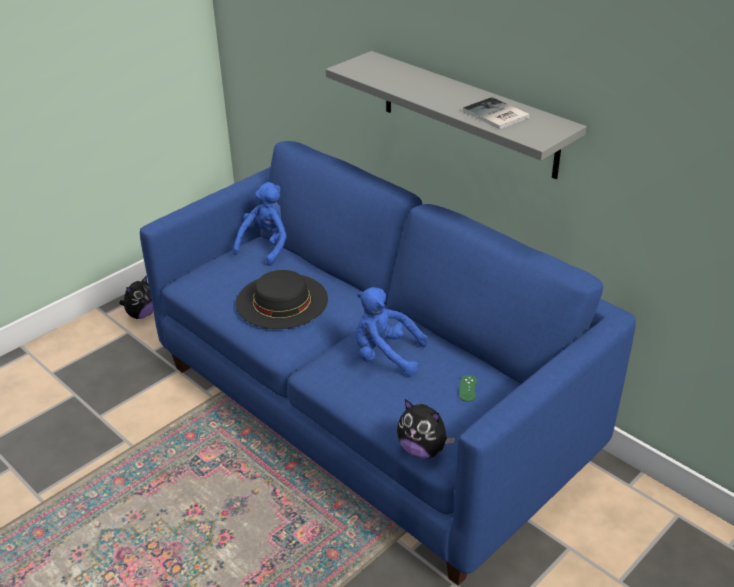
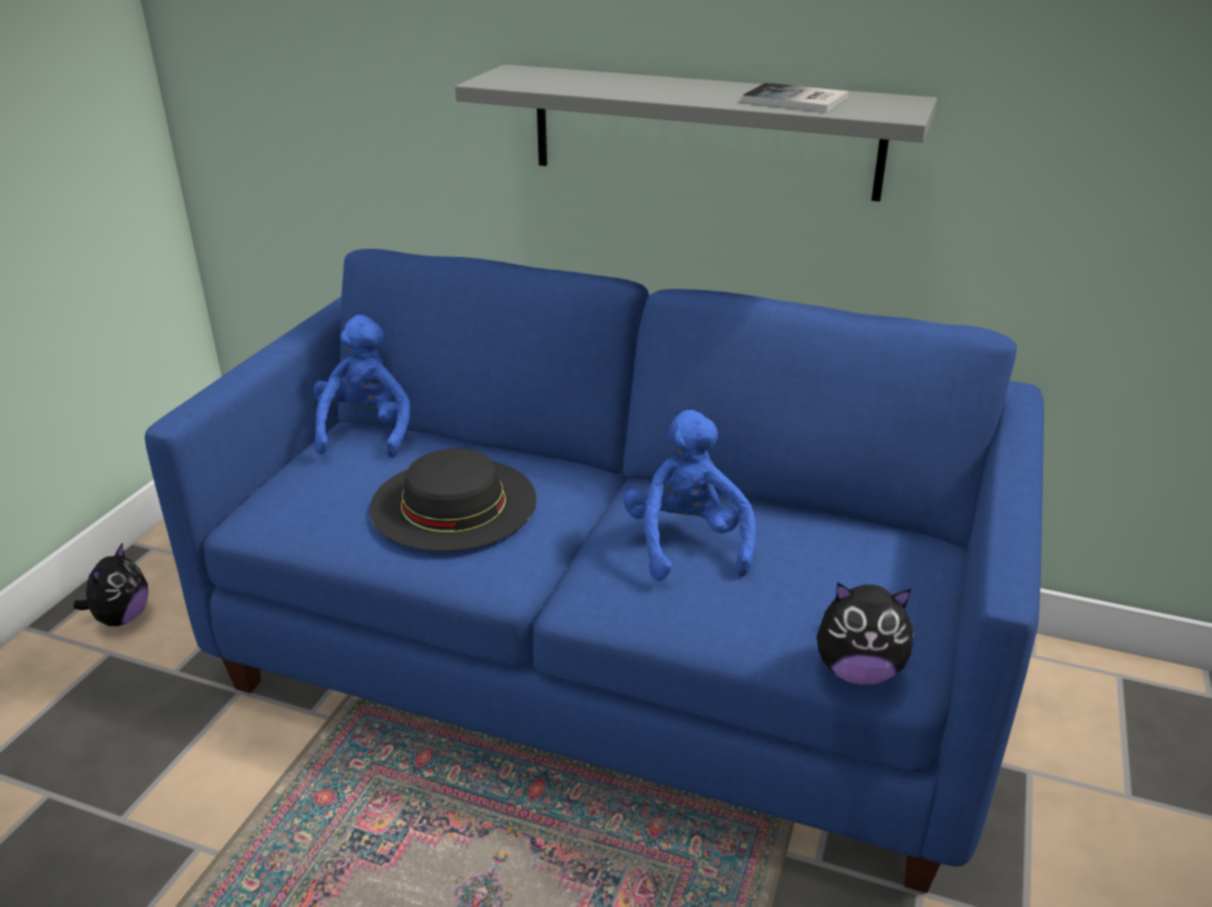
camera: 25 degrees left, 5 degrees down
(385, 356) = (686, 543): blue plush toy -> blue plush toy turned 90 degrees clockwise
(468, 388) = (851, 556): green game controller -> none

